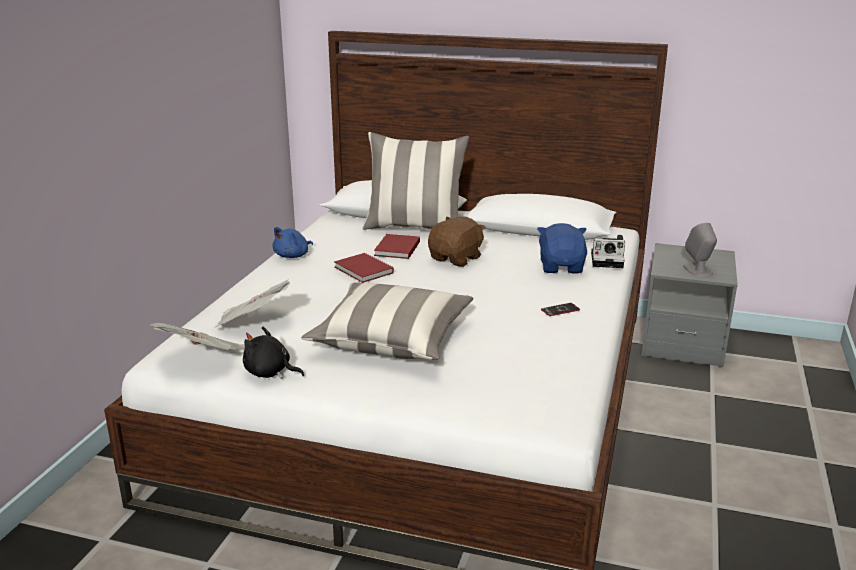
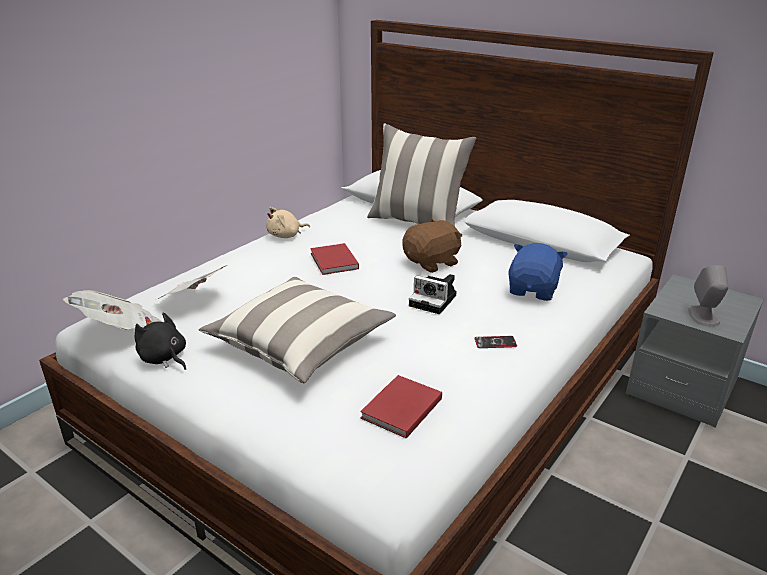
camera: 20 degrees right, 5 degrees up
(293, 256) = (286, 235): blue plush toy -> beige plush toy
(396, 249) = (382, 243): red book -> red book (399, 409)
(608, 260) = (590, 290): camera -> camera (435, 301)

